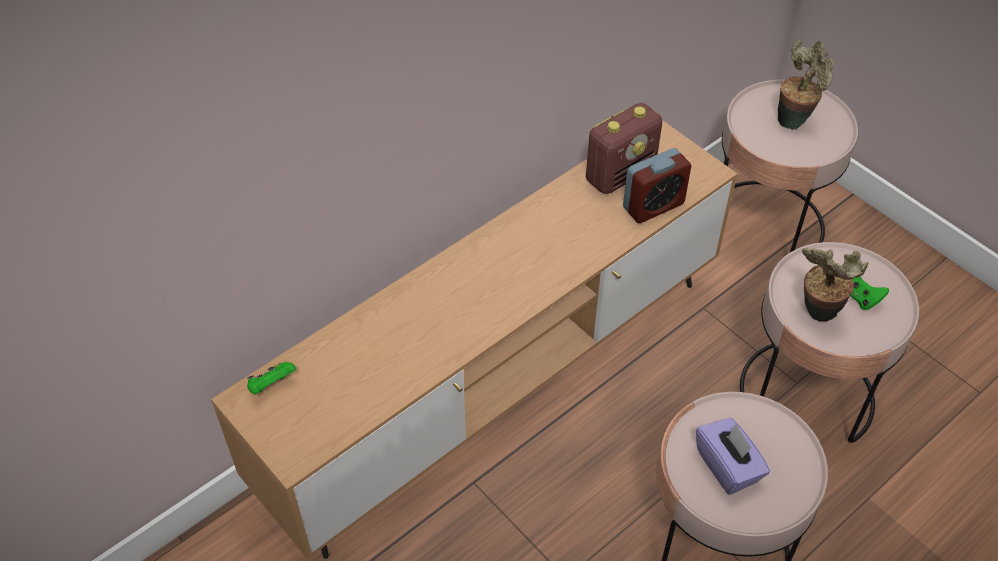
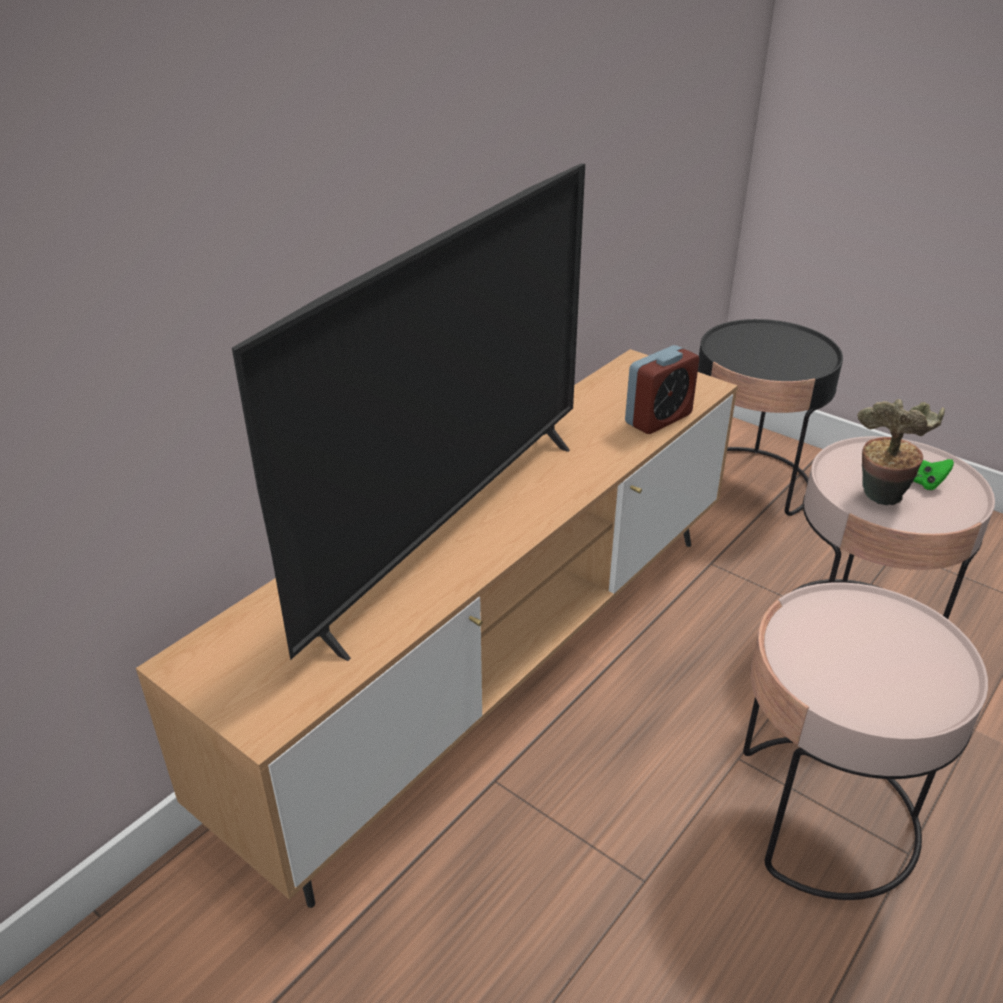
camera: 10 degrees left, 15 degrees down
(272, 385) = (223, 641): green game controller -> none
(452, 306) = (451, 531): none -> television
(620, 174) = (611, 396): radio -> none
(728, 466) = (853, 663): purple tissue box -> none
(765, 224) = (746, 483): pink side table -> black side table
(794, 119) = (772, 347): potted plant -> none

